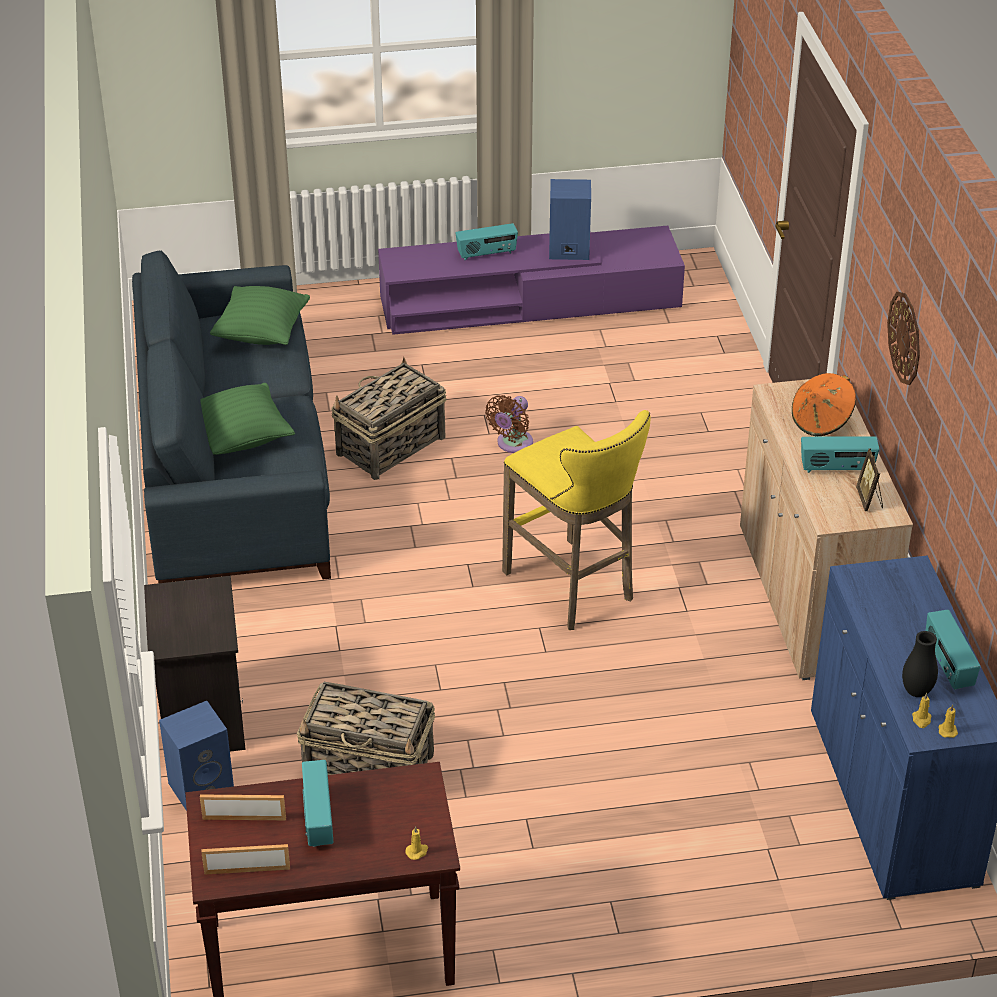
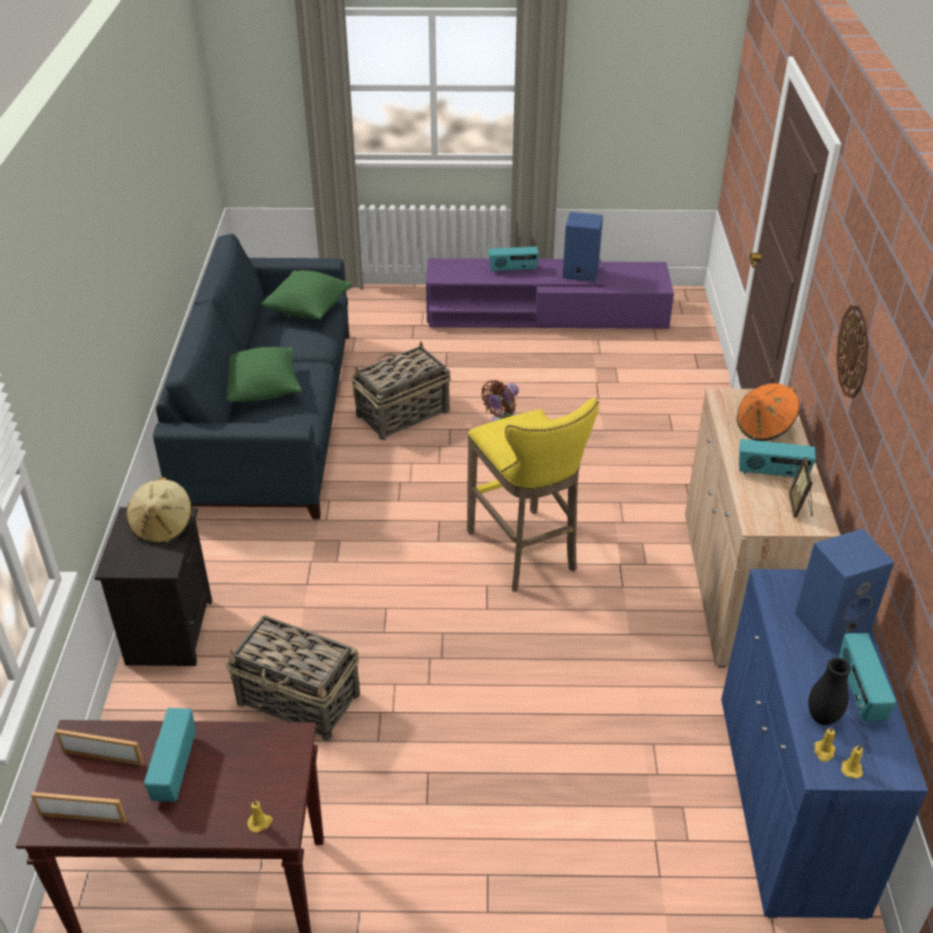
camera: 10 degrees right, 0 degrees up
(201, 599) = (163, 526): none -> beige hat
(202, 786) = (146, 696): blue speaker -> blue speaker (833, 621)

